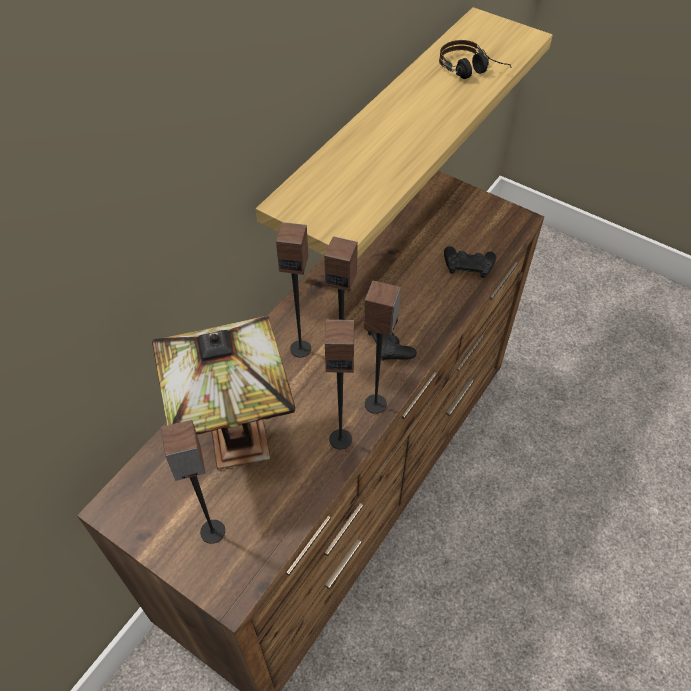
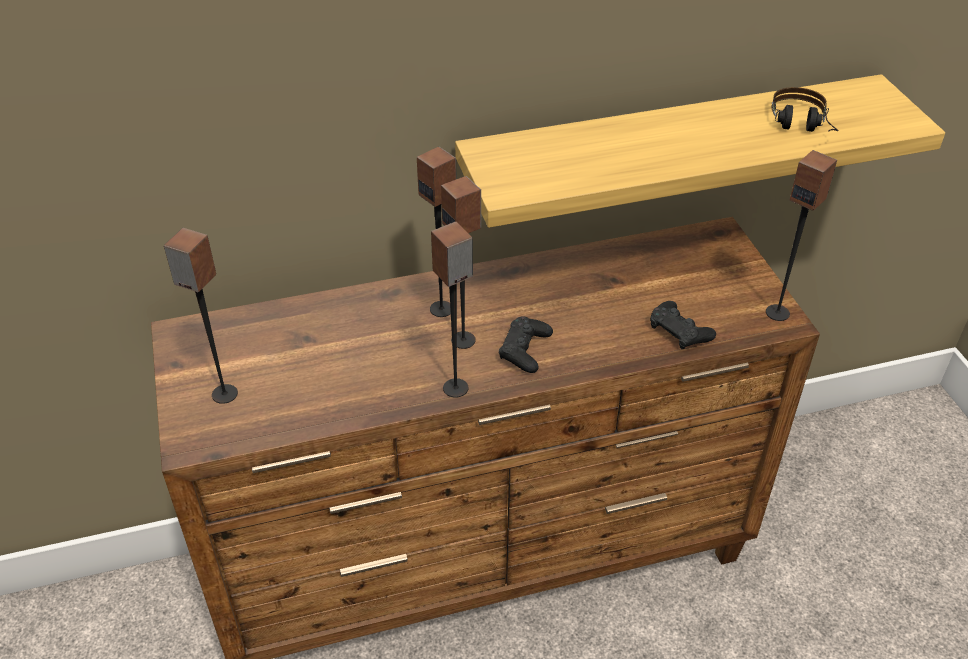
camera: 40 degrees right, 10 degrees down
(235, 446) = (308, 347): table lamp -> none
(340, 438) = (395, 395): speaker -> speaker (778, 312)

